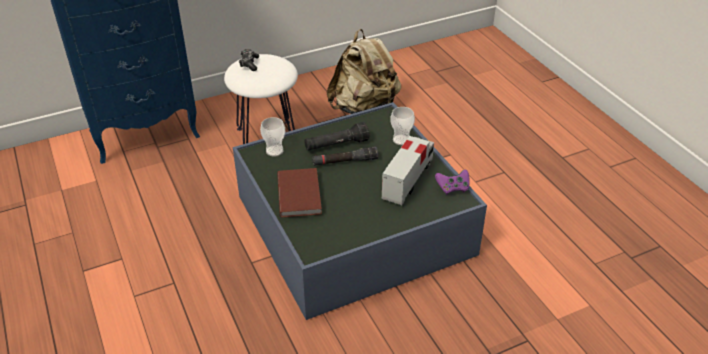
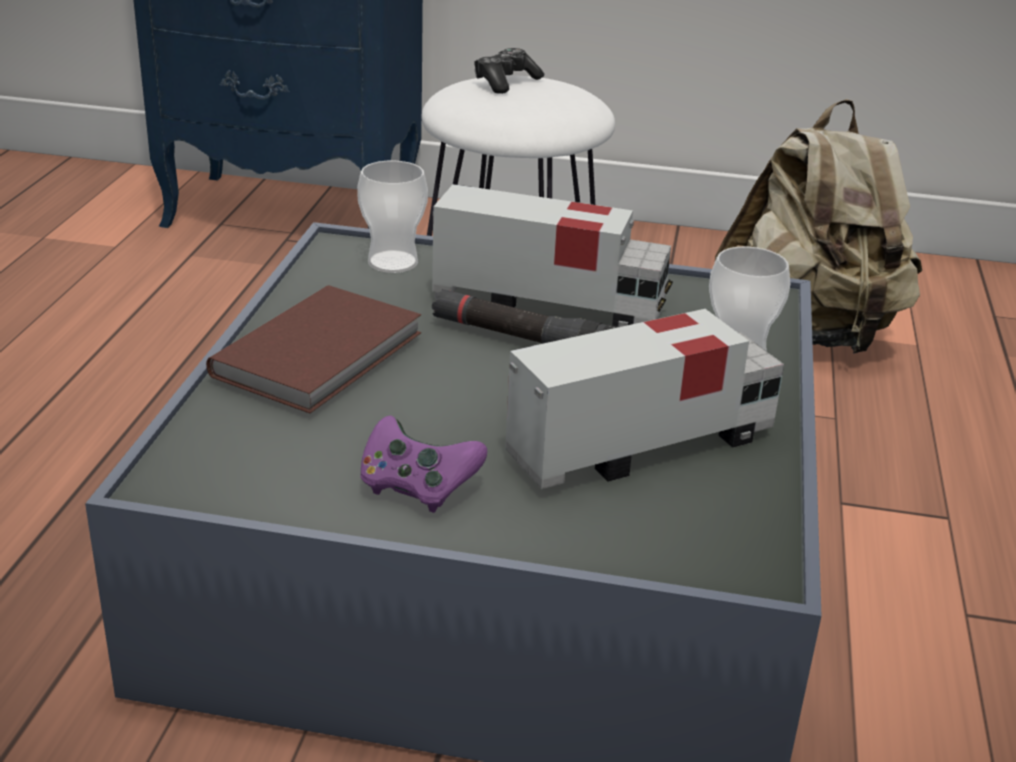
camera: 35 degrees right, 10 degrees down
(336, 145) = (550, 306): black flashlight -> toy truck
(452, 188) = (753, 521): purple game controller -> purple game controller (417, 488)

